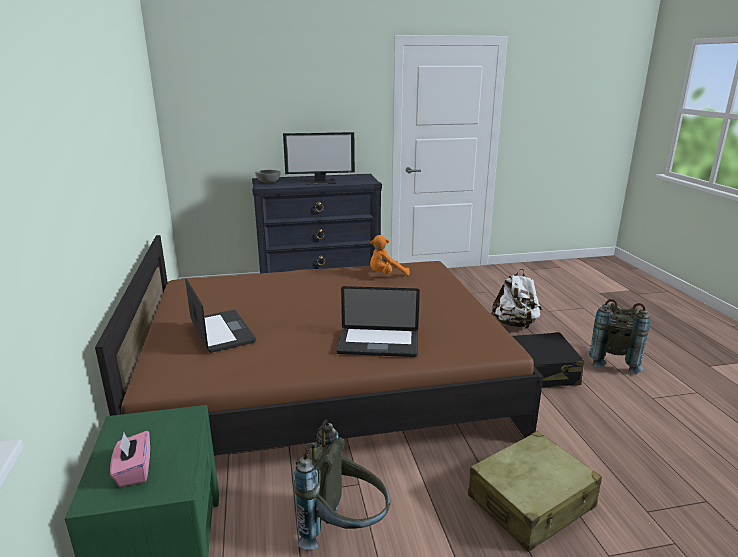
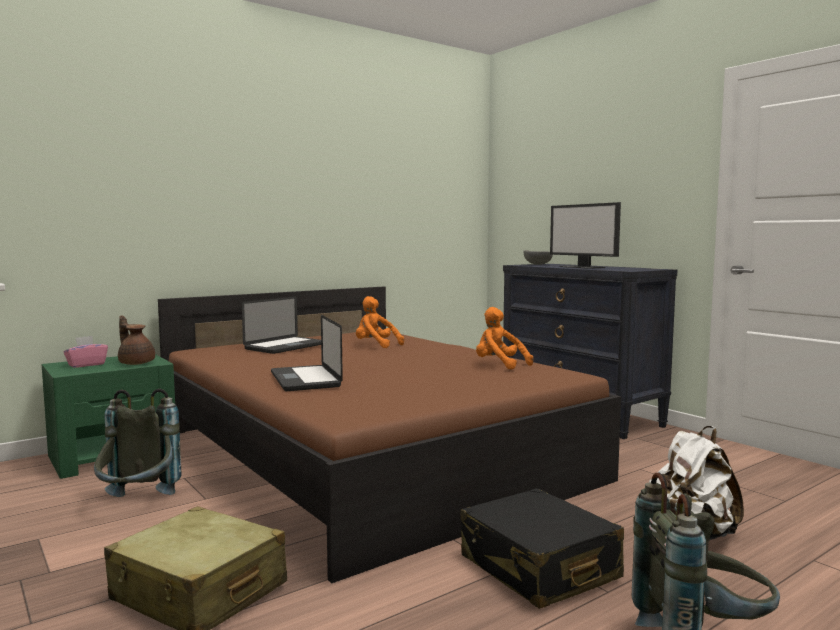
camera: 65 degrees right, 15 degrees down
(172, 430) = (136, 363): none -> brown teapot
(258, 295) = (376, 345): none -> orange plush toy

